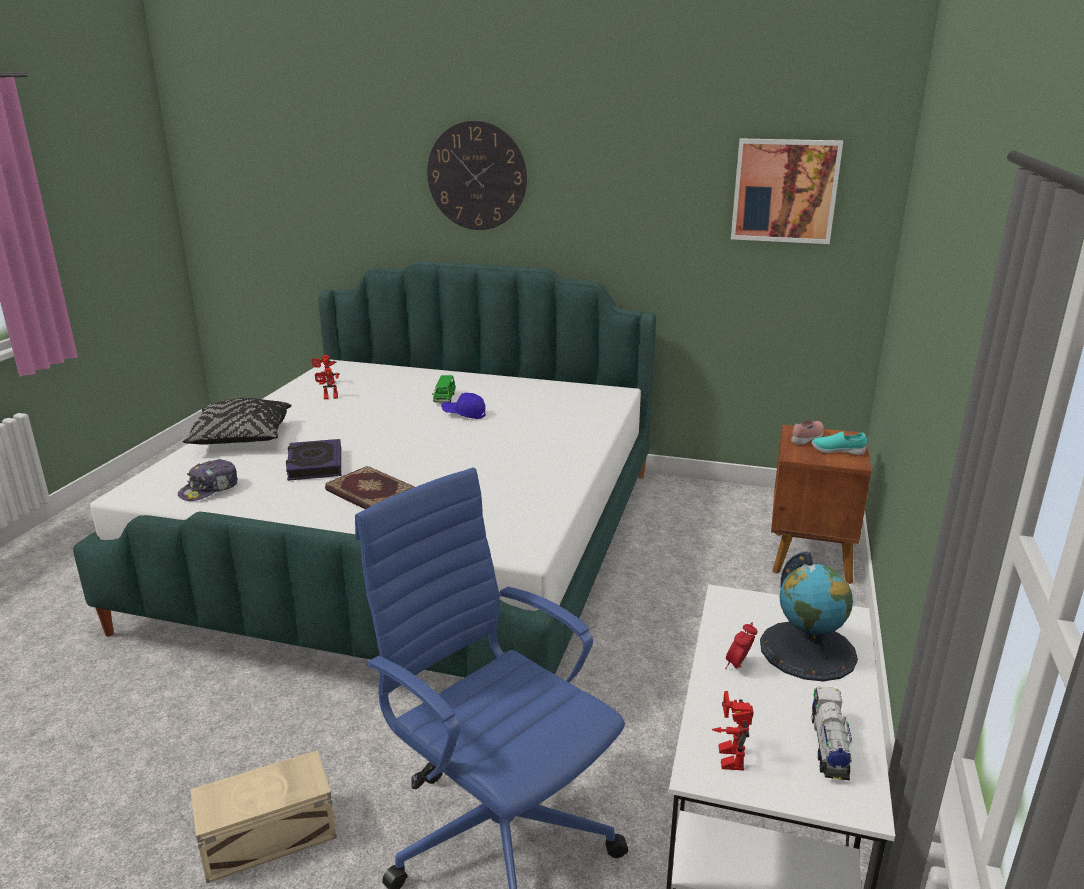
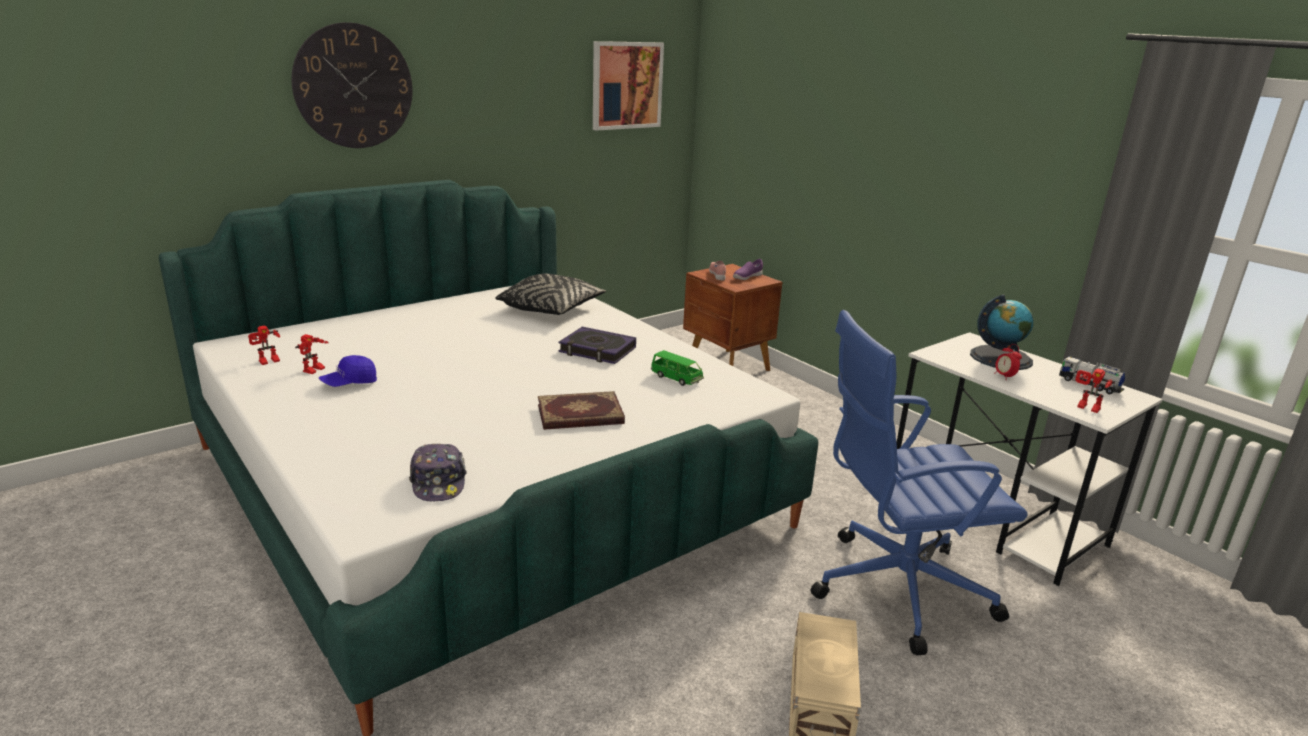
camera: 55 degrees left, 0 degrees up
(242, 439) = (332, 436): black pillow -> black pillow (551, 309)
(315, 465) = (474, 420): book -> book (597, 350)
(444, 398) = (430, 332): green toy car -> green toy car (676, 378)
(464, 414) = (483, 337): blue cap -> blue cap (349, 383)
(837, 451) = (747, 277): turquoise shoe -> purple shoe

